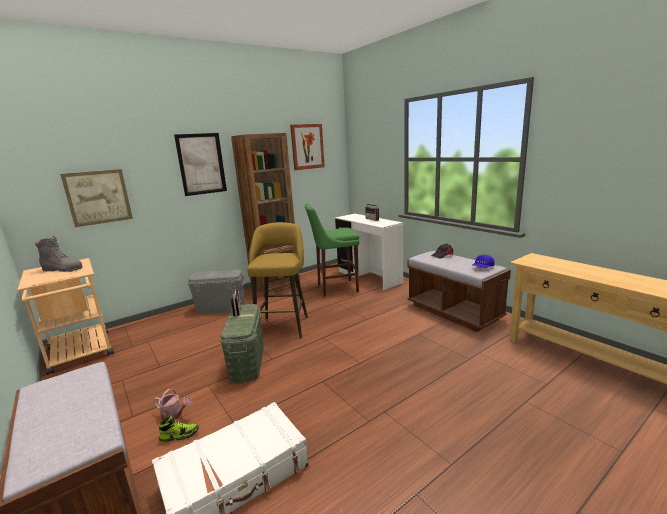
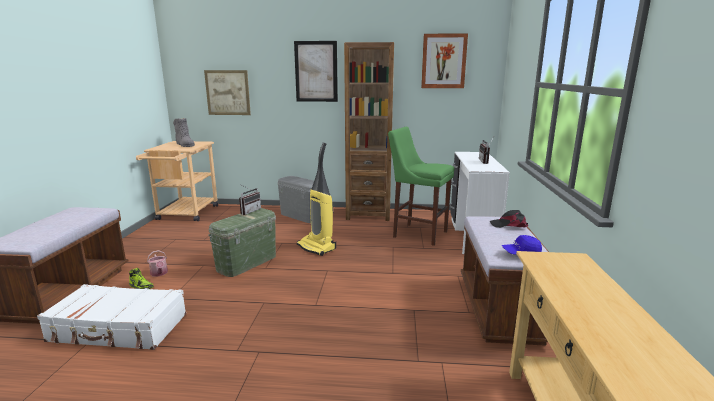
camera: 40 degrees right, 0 degrees up
(283, 325) = (317, 247): yellow stool -> vacuum cleaner

